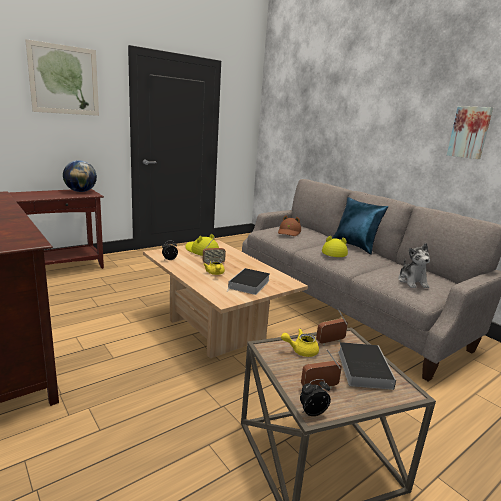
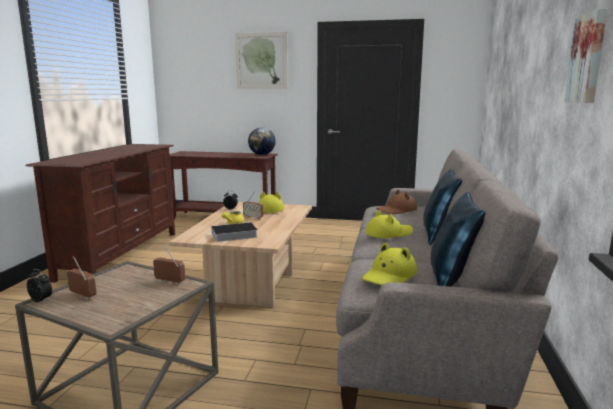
camera: 50 degrees right, 5 degrees down
(300, 350) = (137, 277): yellow teapot -> none
(363, 367) = (135, 301): book -> none
(412, 282) = (389, 276): plush toy -> yellow hat
(435, 275) = (452, 282): none -> blue pillow

